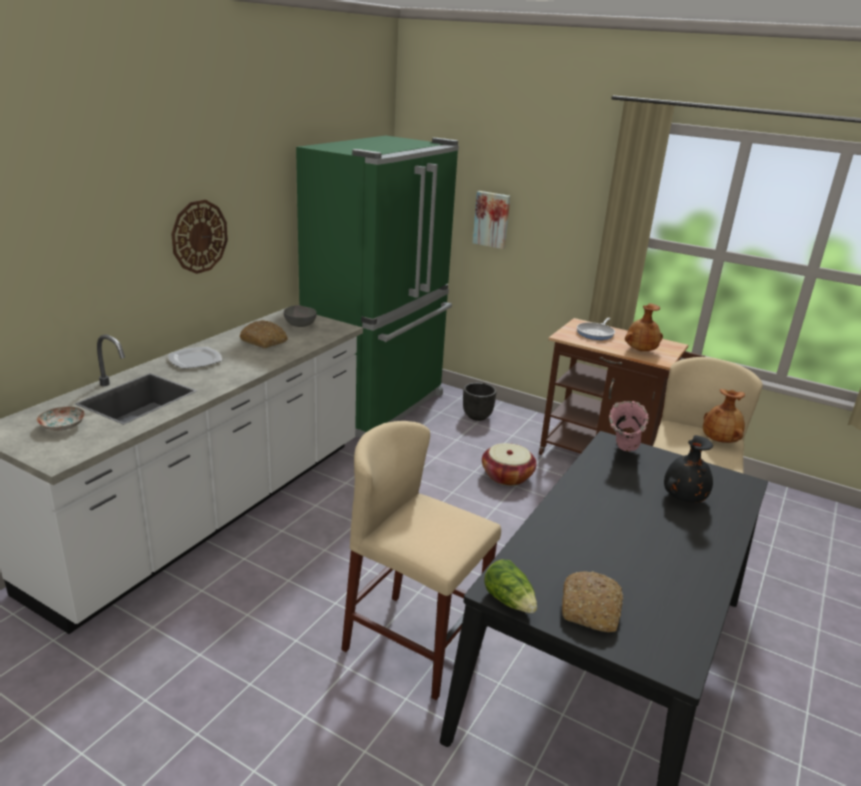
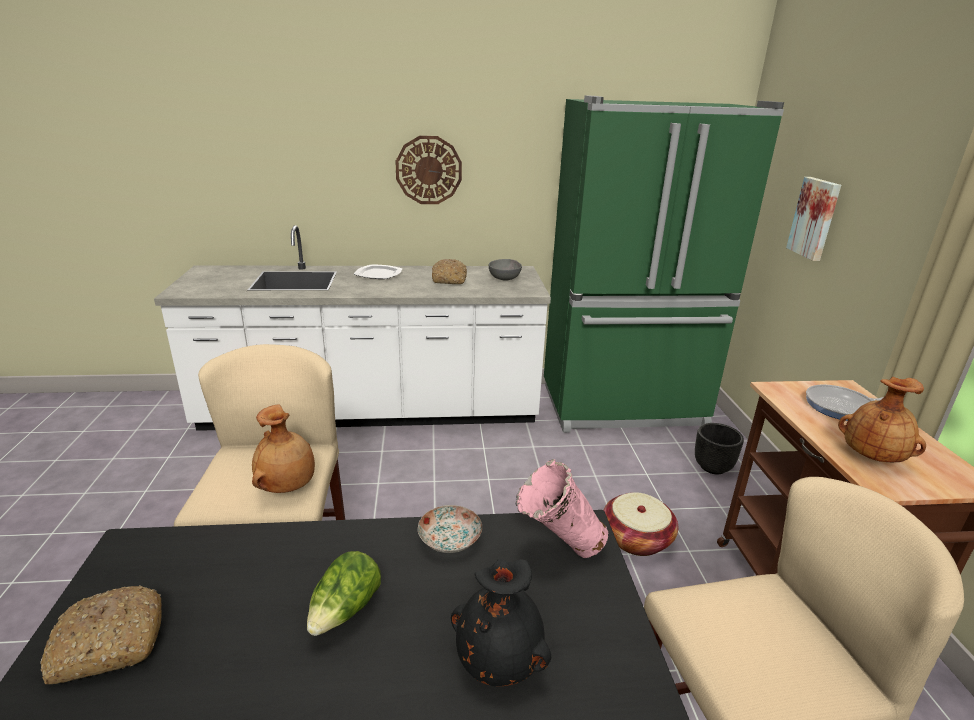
camera: 55 degrees right, 0 degrees up
(63, 426) = (227, 279): plate -> plate (450, 539)
(510, 601) = (106, 565): lettuce -> lettuce (345, 610)
(720, 441) = (811, 666): brown vase -> brown vase (287, 486)

